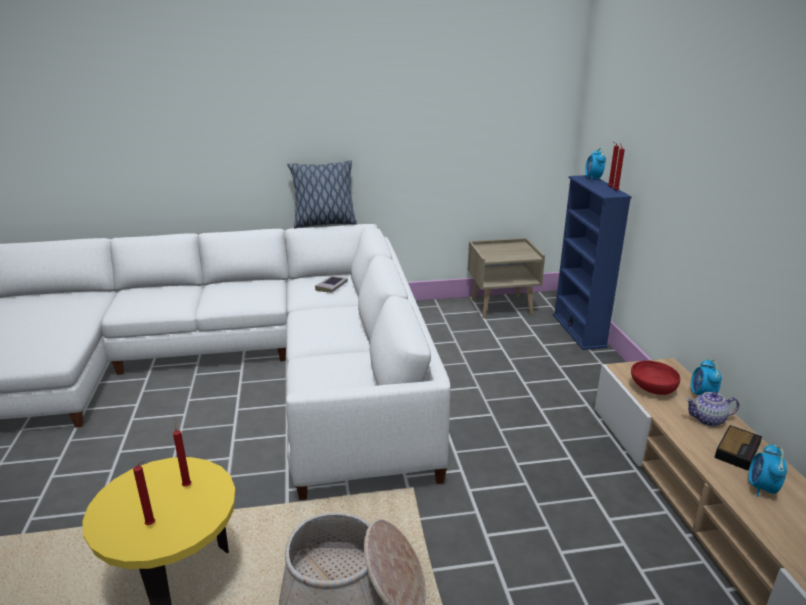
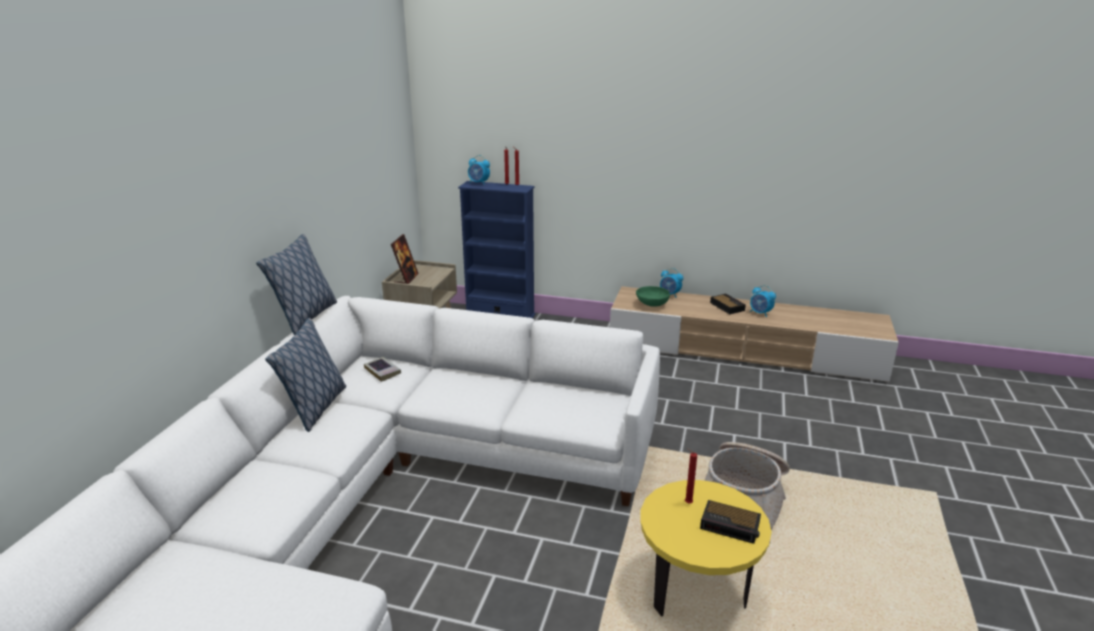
camera: 65 degrees left, 0 degrees up
(152, 524) = (731, 526): red candle -> alarm clock
(265, 282) = (315, 408): none -> pillow
(492, 248) = (406, 279): none -> picture frame
(652, 388) = (651, 305): red bowl -> green bowl
(708, 420) = (694, 302): teapot -> none

